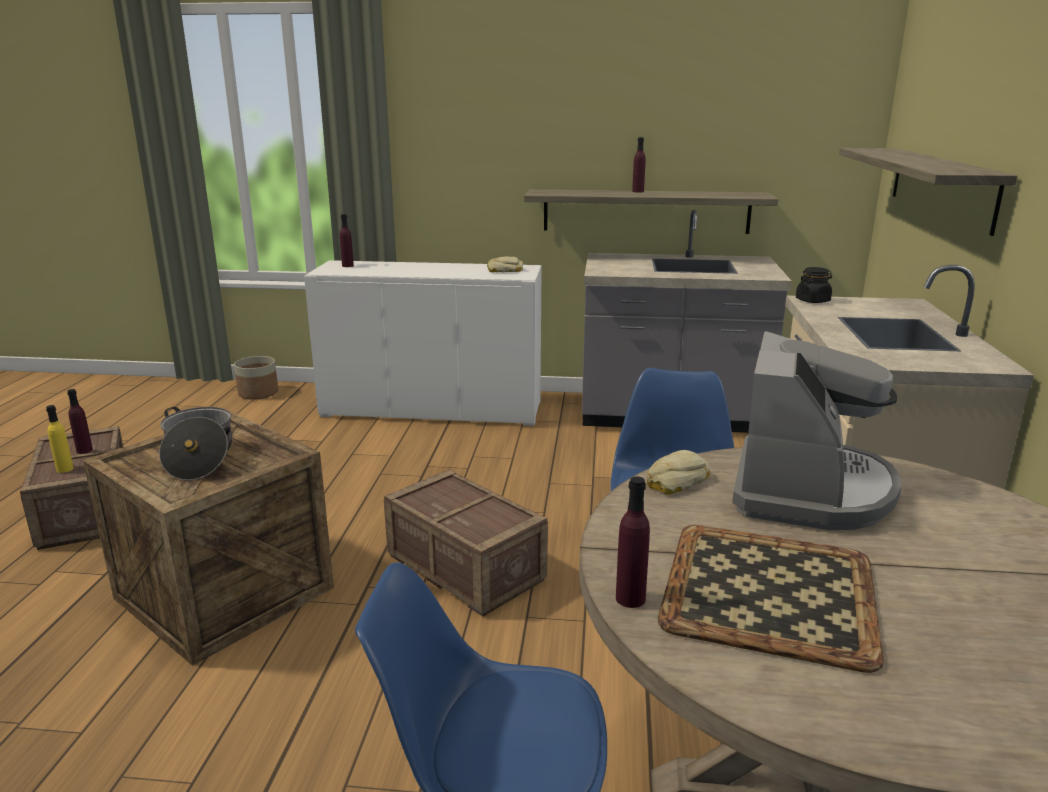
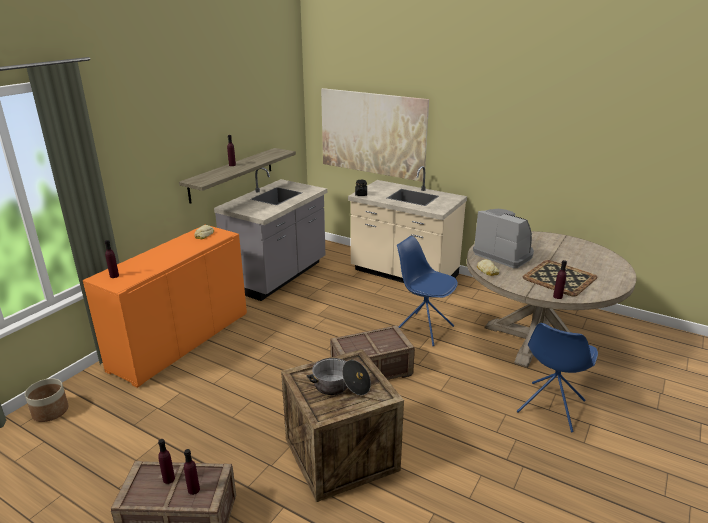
camera: 65 degrees left, 5 degrees up
(65, 469) = (193, 489): yellow bottle -> purple bottle
(432, 409) = (181, 341): white cabinet -> orange cabinet
(941, 186) = (372, 133): shelf -> picture

